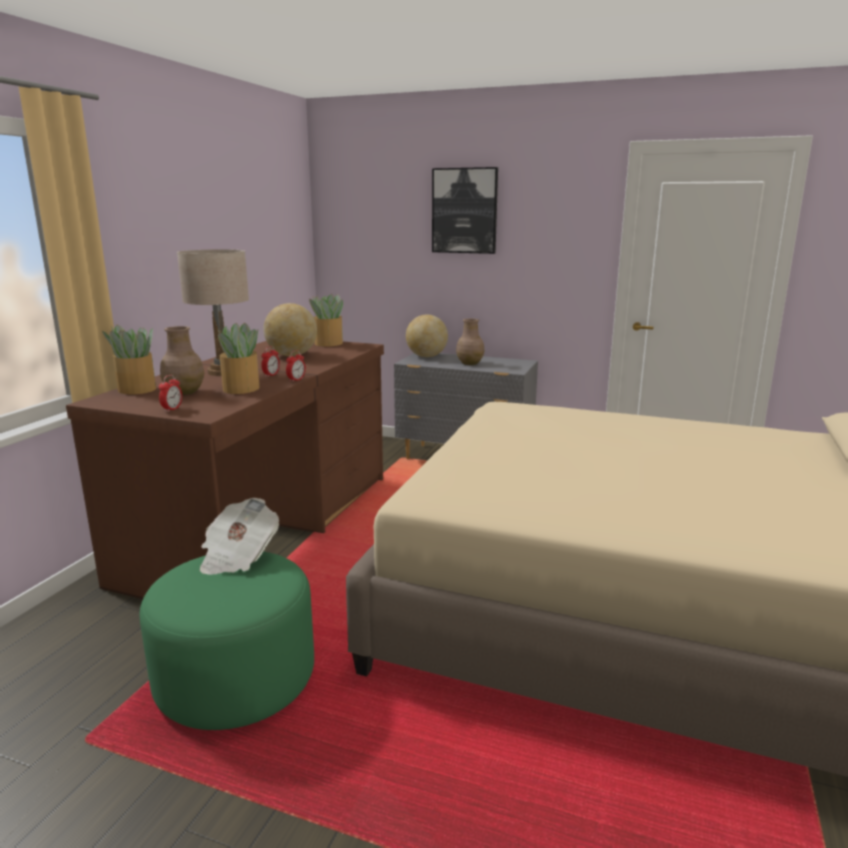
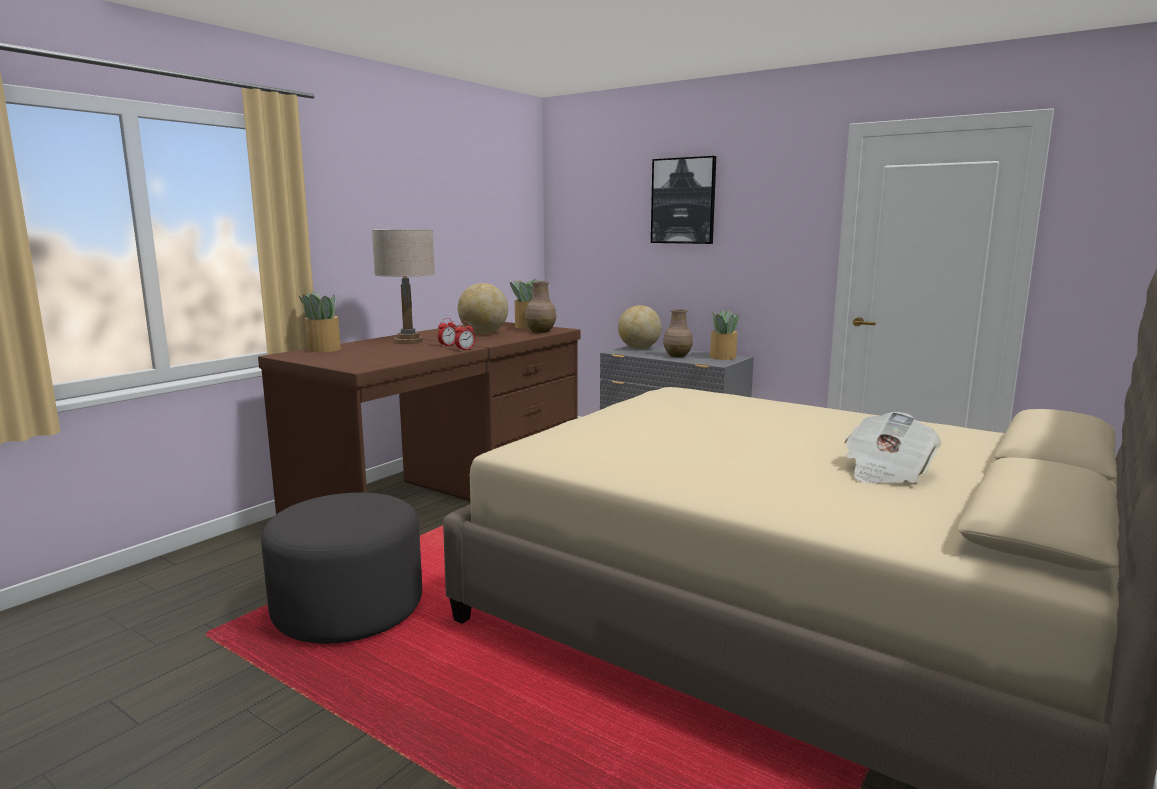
camera: 15 degrees right, 5 degrees down
(172, 409) = (336, 363): alarm clock -> none
(183, 392) = (359, 353): brown vase -> brown vase (540, 331)
(235, 679) = (348, 609): green ottoman -> grey ottoman
(238, 556) = (364, 496): newspaper -> newspaper (886, 472)
(240, 389) = (409, 353): potted plant -> potted plant (722, 357)

